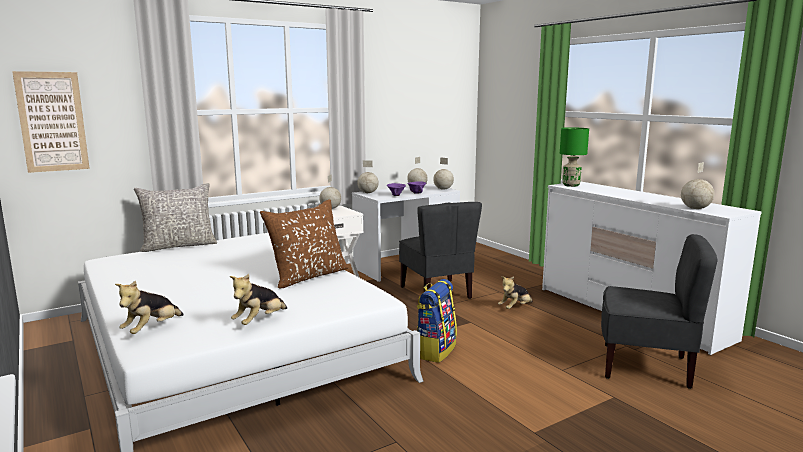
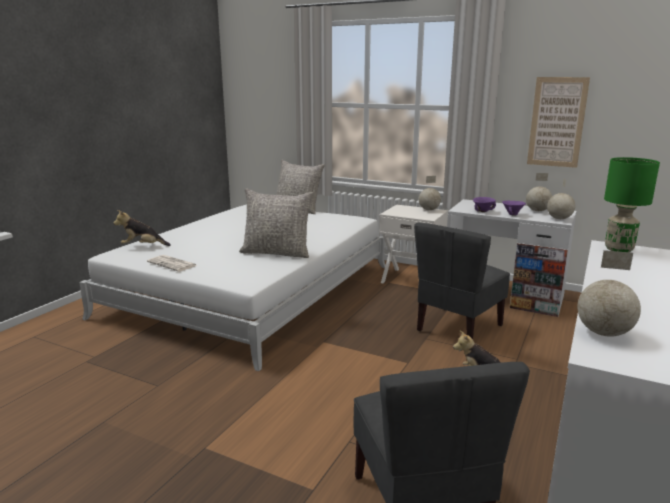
camera: 60 degrees right, 5 degrees up
(52, 122) = (252, 106): picture -> picture (557, 122)
(259, 321) = (173, 264): plush toy -> newspaper
(308, 276) = (277, 252): brown pillow -> grey pillow
(367, 193) = (472, 203): globe -> none
(434, 350) = (322, 361): backpack -> none

